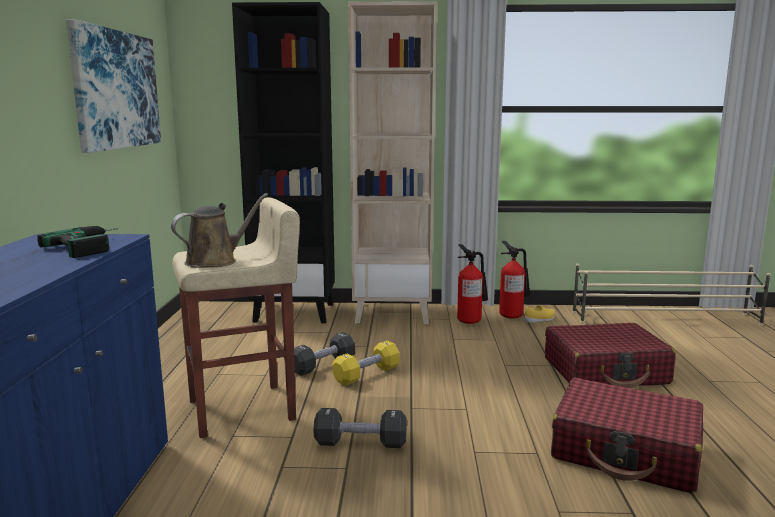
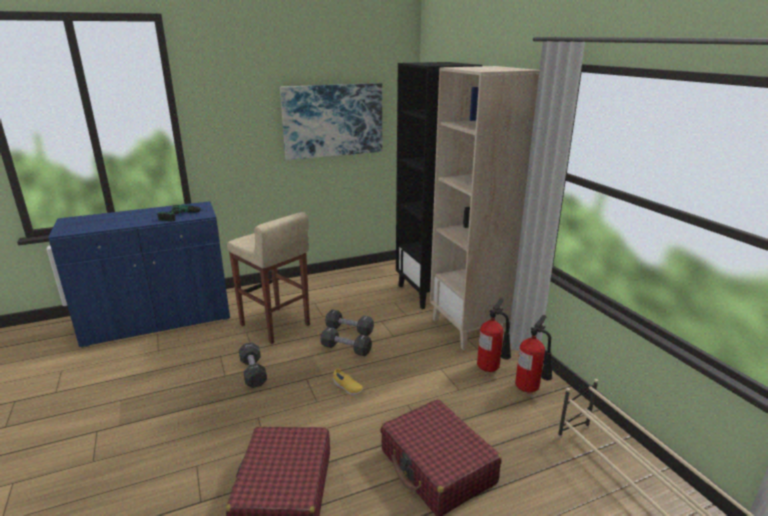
camera: 65 degrees right, 10 degrees up
(216, 261) = (252, 240): brown watering can -> none
(366, 374) = (346, 349): yellow dumbbell -> black dumbbell
(540, 320) = (537, 407): yellow shoe -> yellow shoe (347, 388)

